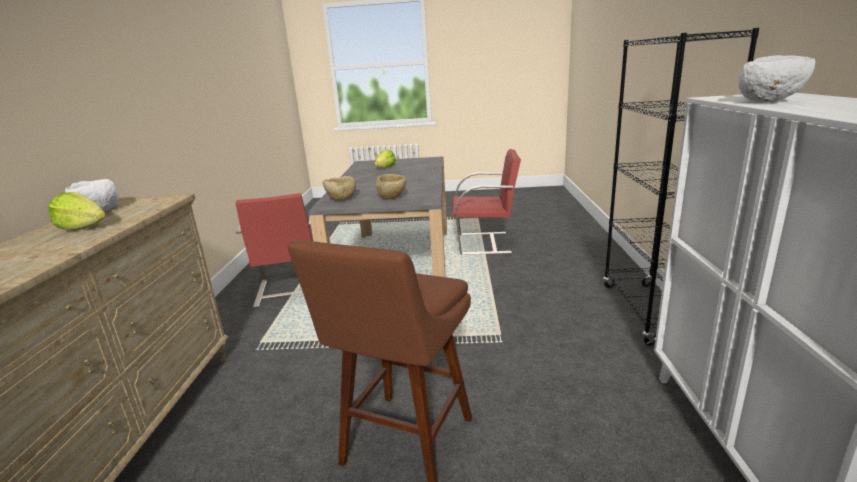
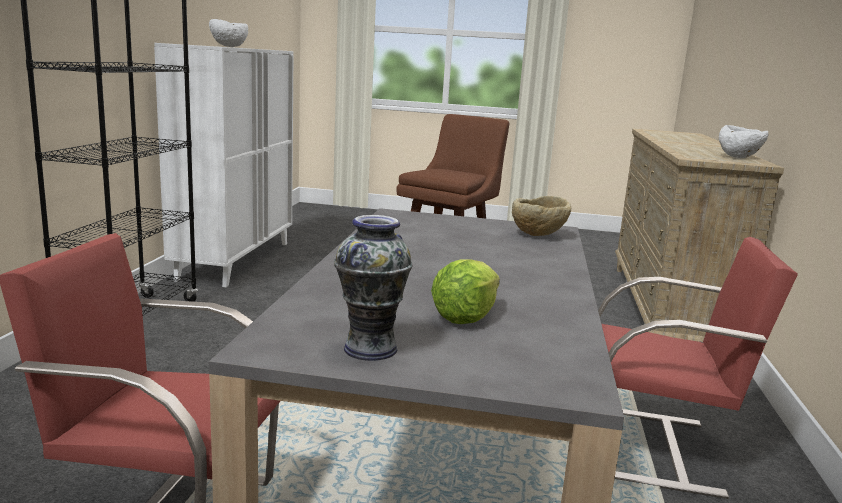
camera: 175 degrees left, 5 degrees down
(83, 228) = (701, 149): lettuce -> none
(291, 290) = (655, 449): red chair -> red chair turned 105 degrees clockwise
(392, 198) = (448, 225): beige bowl -> none
(409, 161) = (371, 349): none -> vase

